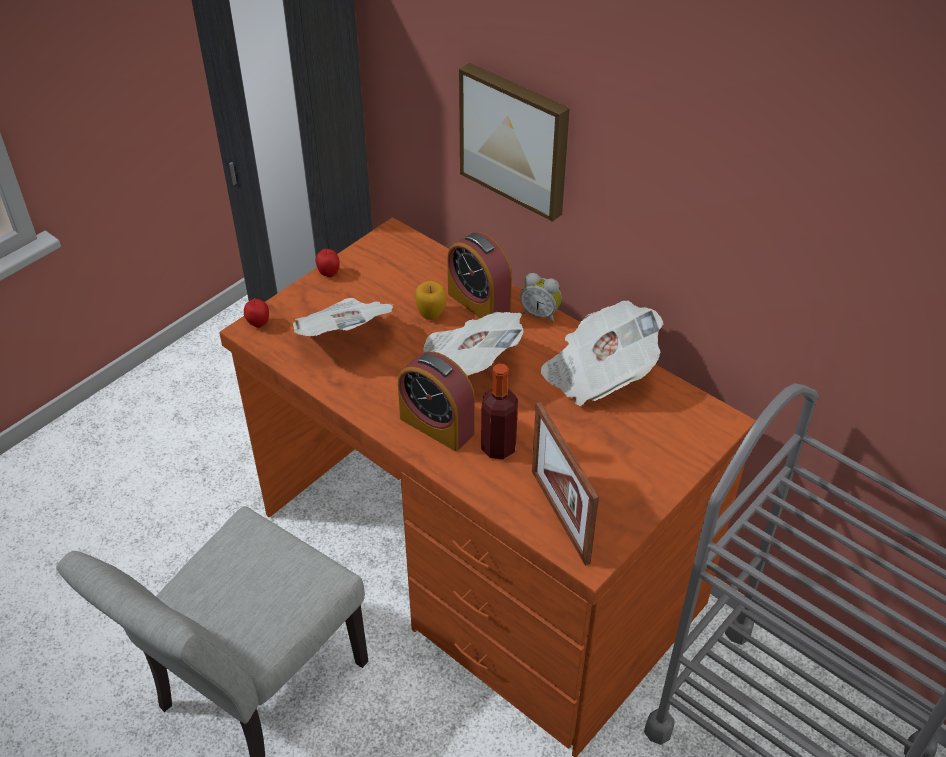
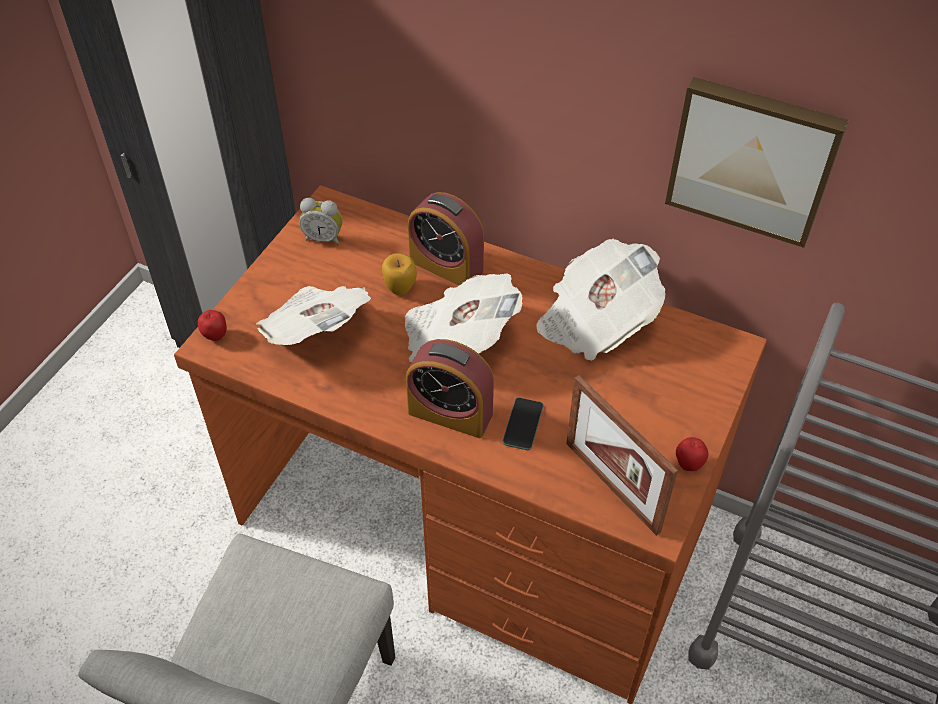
camera: 15 degrees left, 5 degrees up
(329, 273) = (273, 263): apple -> apple (688, 465)
(498, 447) = (523, 424): bottle -> phone
(516, 139) = (469, 86): picture -> picture (753, 159)
(540, 314) = (514, 266): alarm clock -> alarm clock (324, 238)

